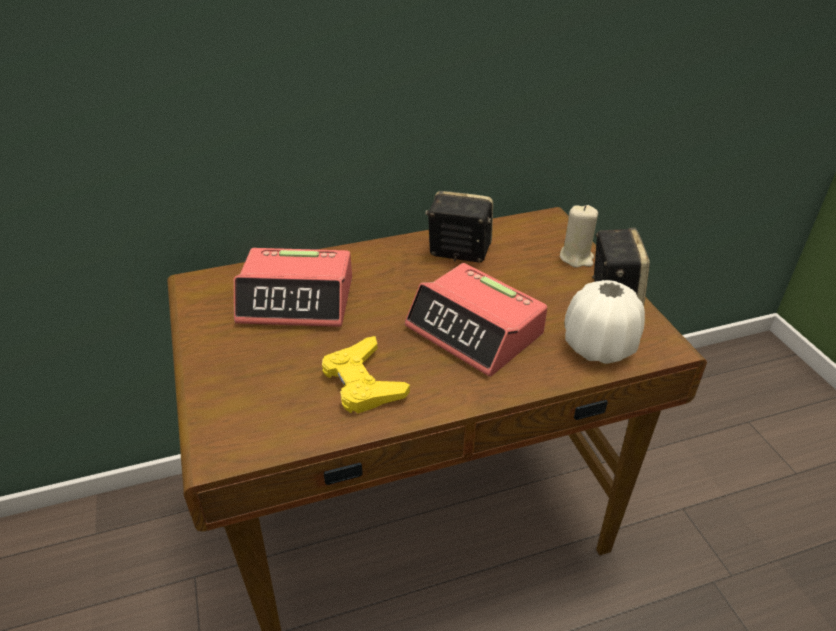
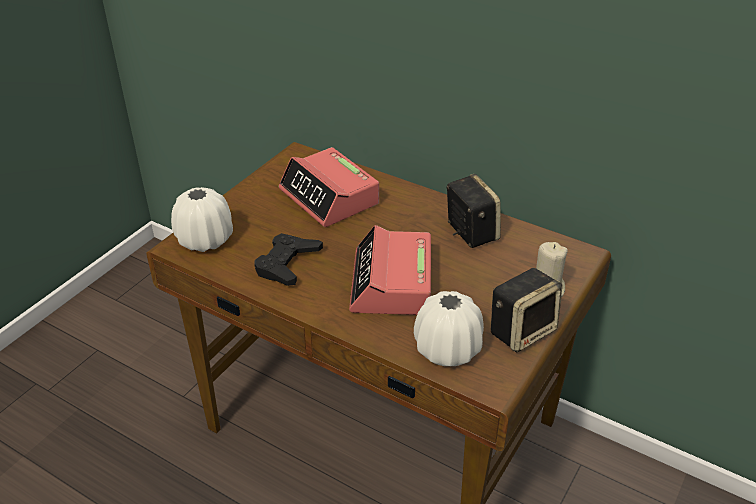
camera: 50 degrees right, 0 degrees up
(239, 425) = (205, 240): none -> white vase
(363, 382) = (287, 264): yellow game controller -> black game controller

